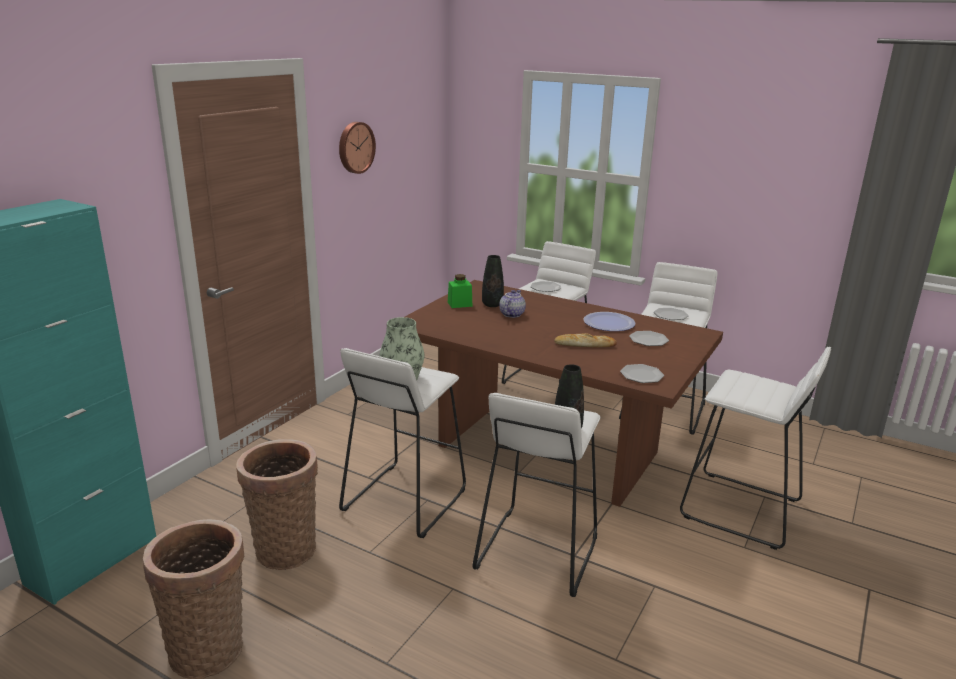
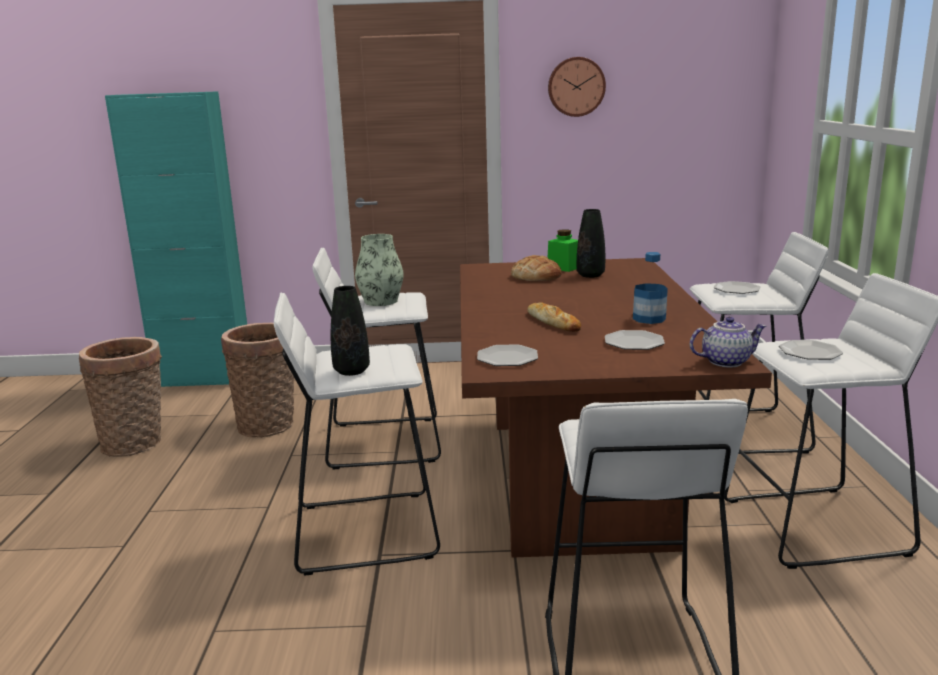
camera: 60 degrees right, 5 degrees down
(469, 317) = (536, 276): none -> bread
(511, 314) = (579, 285): teapot -> teapot (725, 361)
(609, 323) = (649, 319): plate -> bottle

